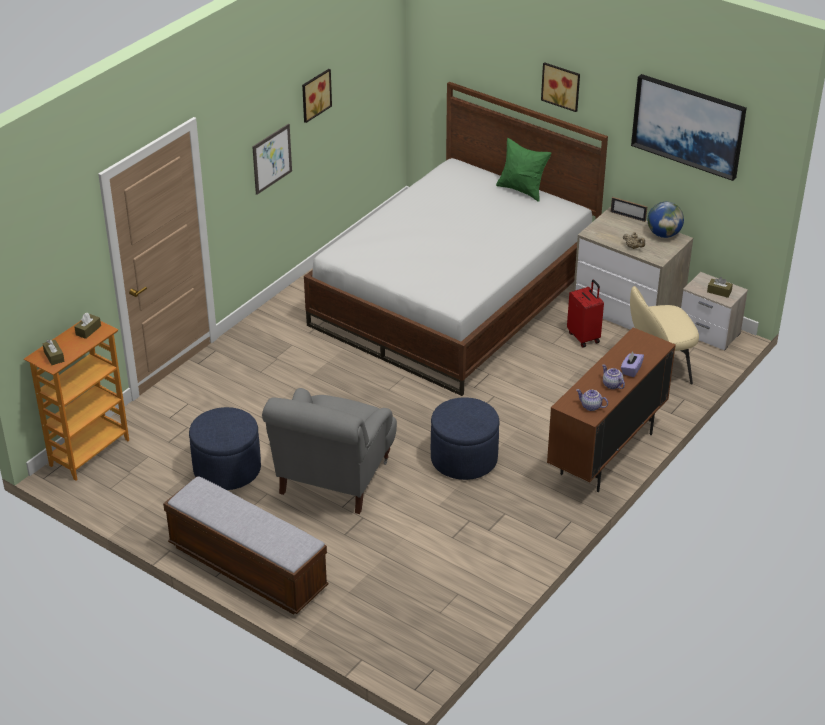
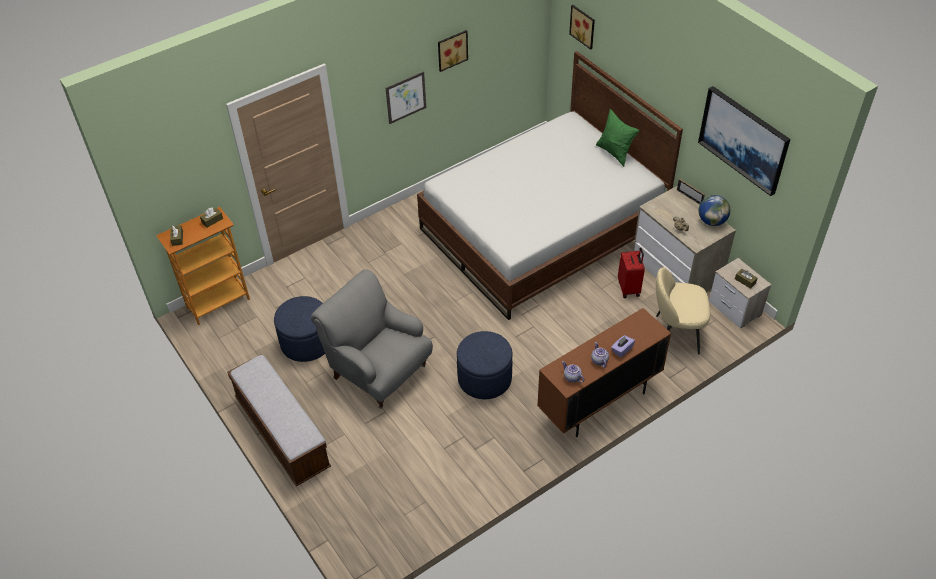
camera: 20 degrees right, 10 degrees up
(333, 479) = (378, 371): grey armchair -> grey armchair turned 90 degrees clockwise
(561, 86) = (654, 78): picture -> picture (583, 26)

